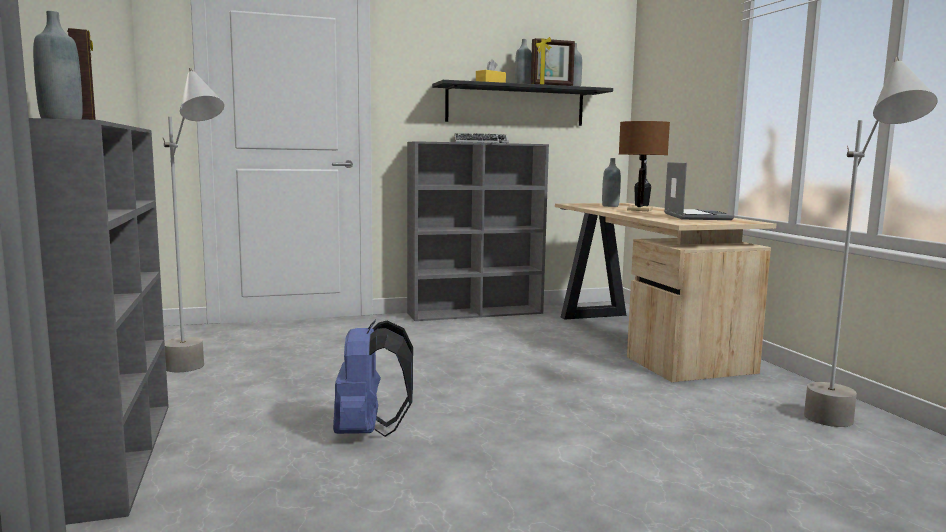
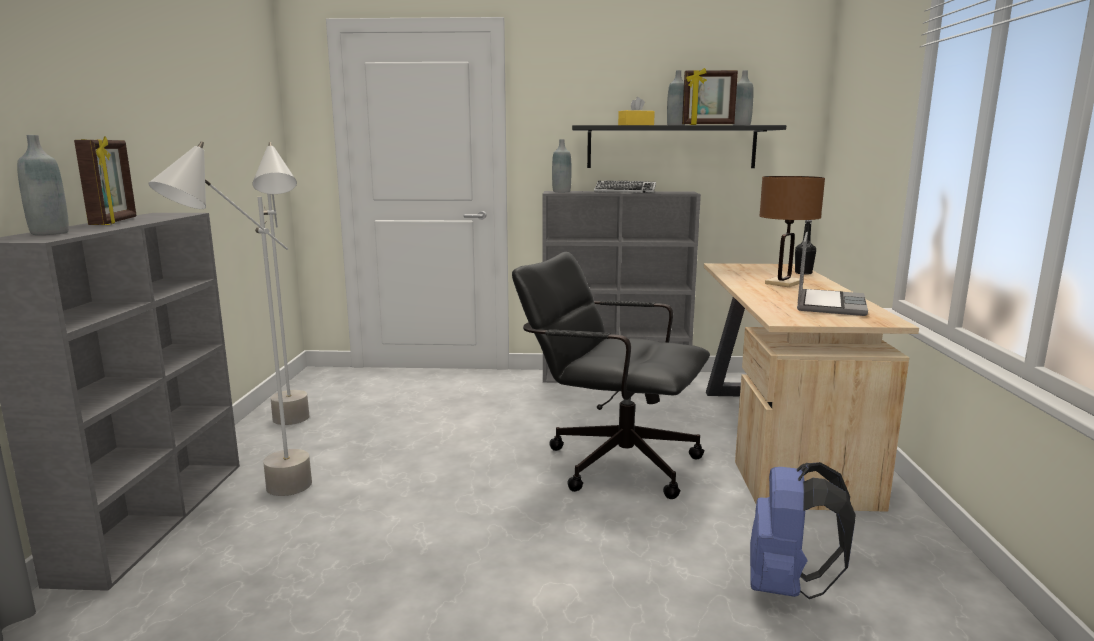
camera: 20 degrees right, 5 degrees up
(369, 432) = (377, 526): blue backpack -> blue backpack (786, 586)
(529, 366) = (610, 461): none -> black office chair
(610, 206) = (761, 272): grey bottle -> grey bottle (561, 191)
(844, 433) = (925, 632): grey floor lamp -> grey floor lamp (259, 501)

